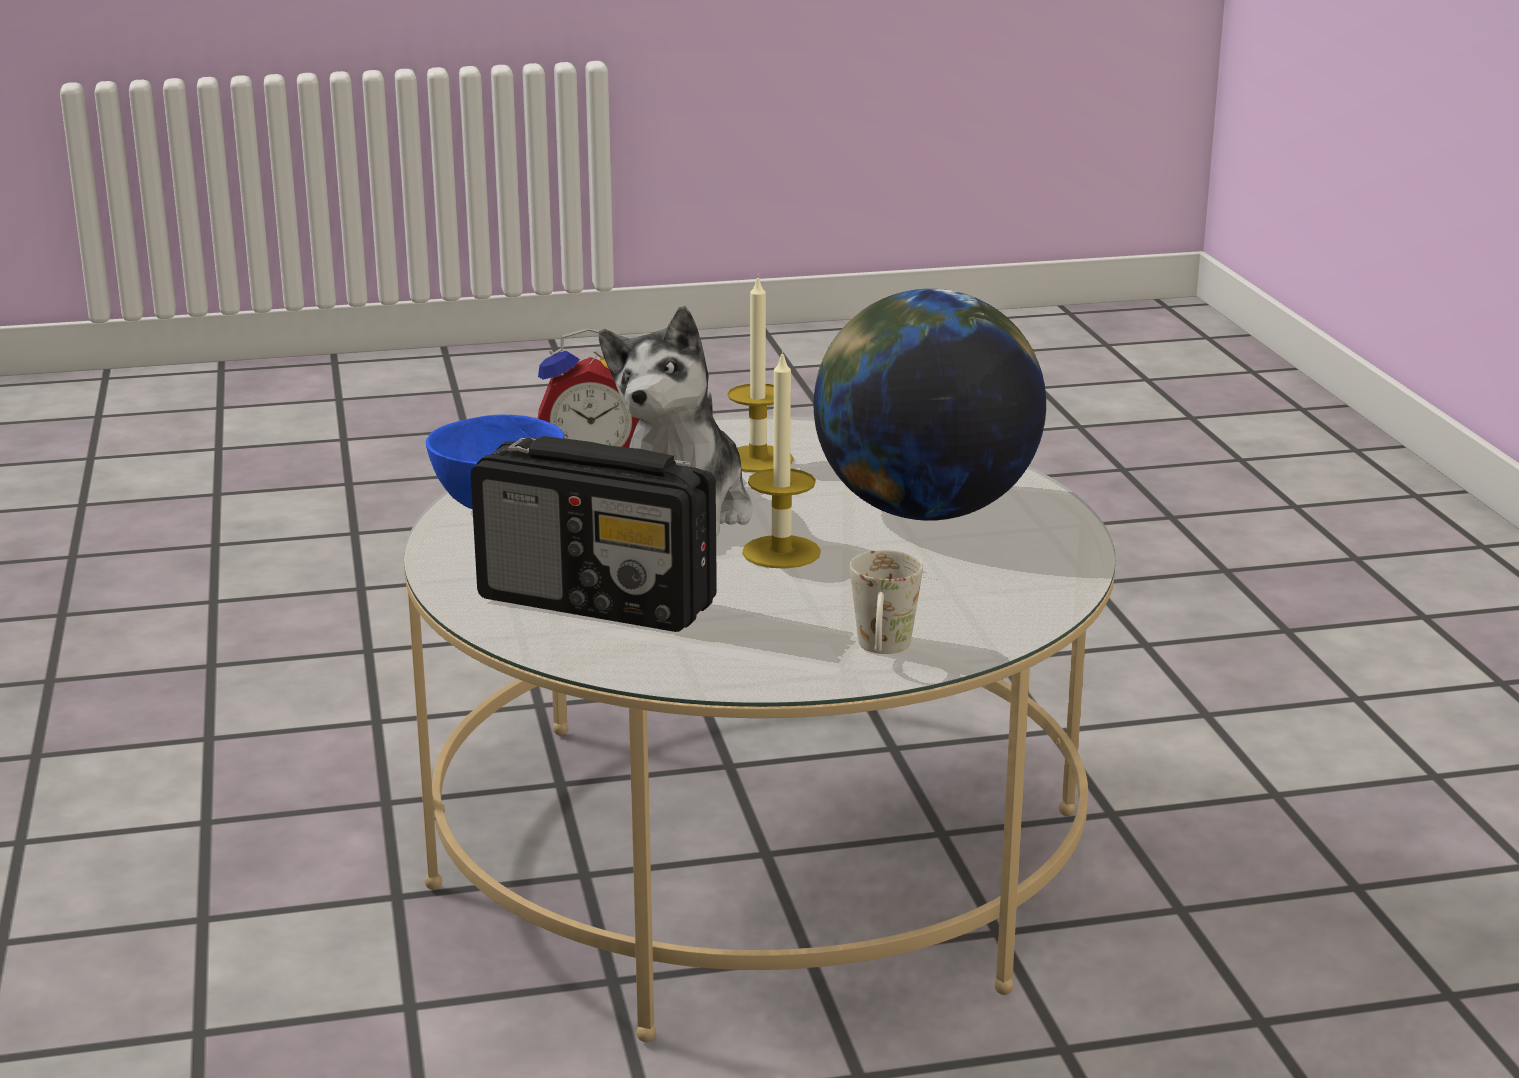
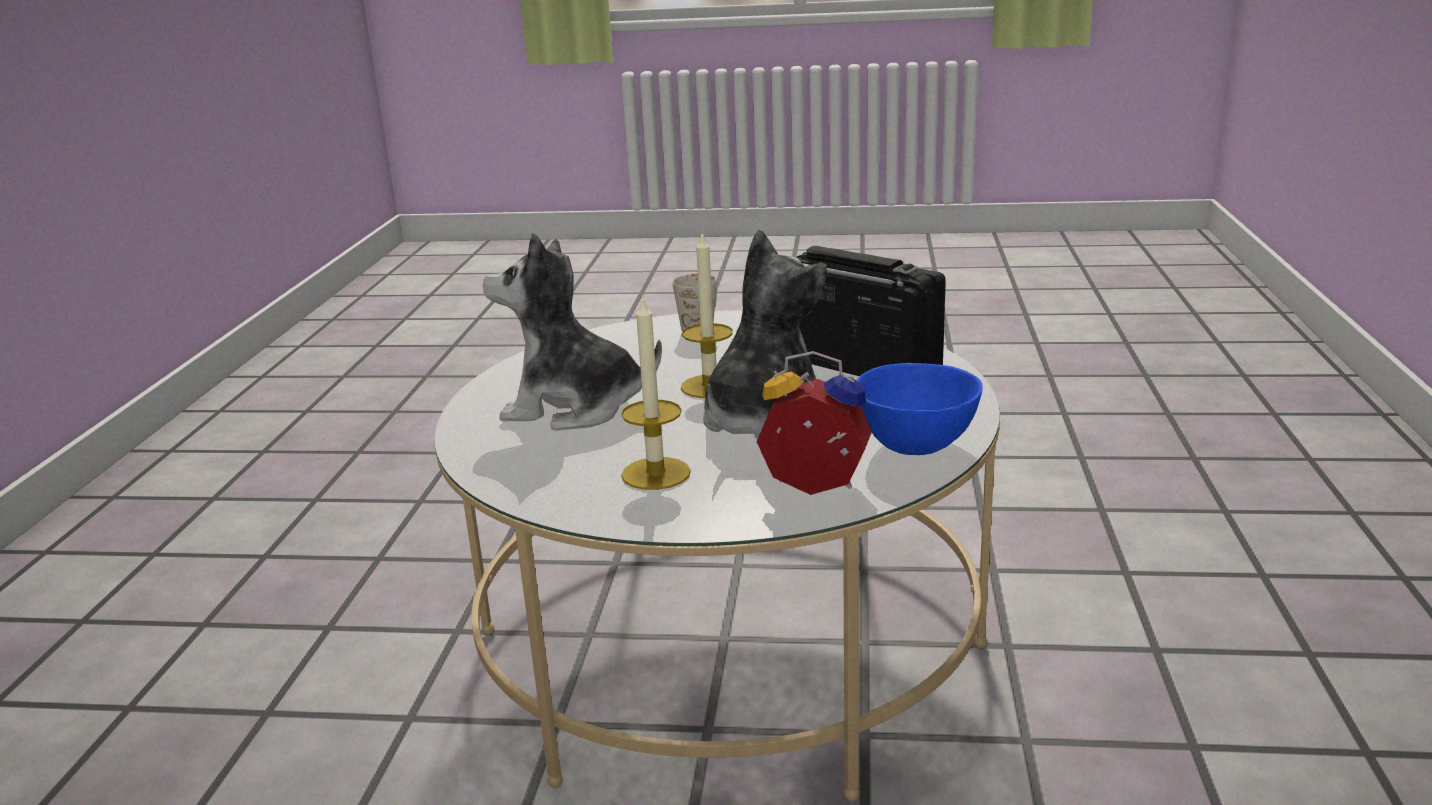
camera: 160 degrees left, 0 degrees up
(924, 511) = (573, 408): globe -> plush toy

